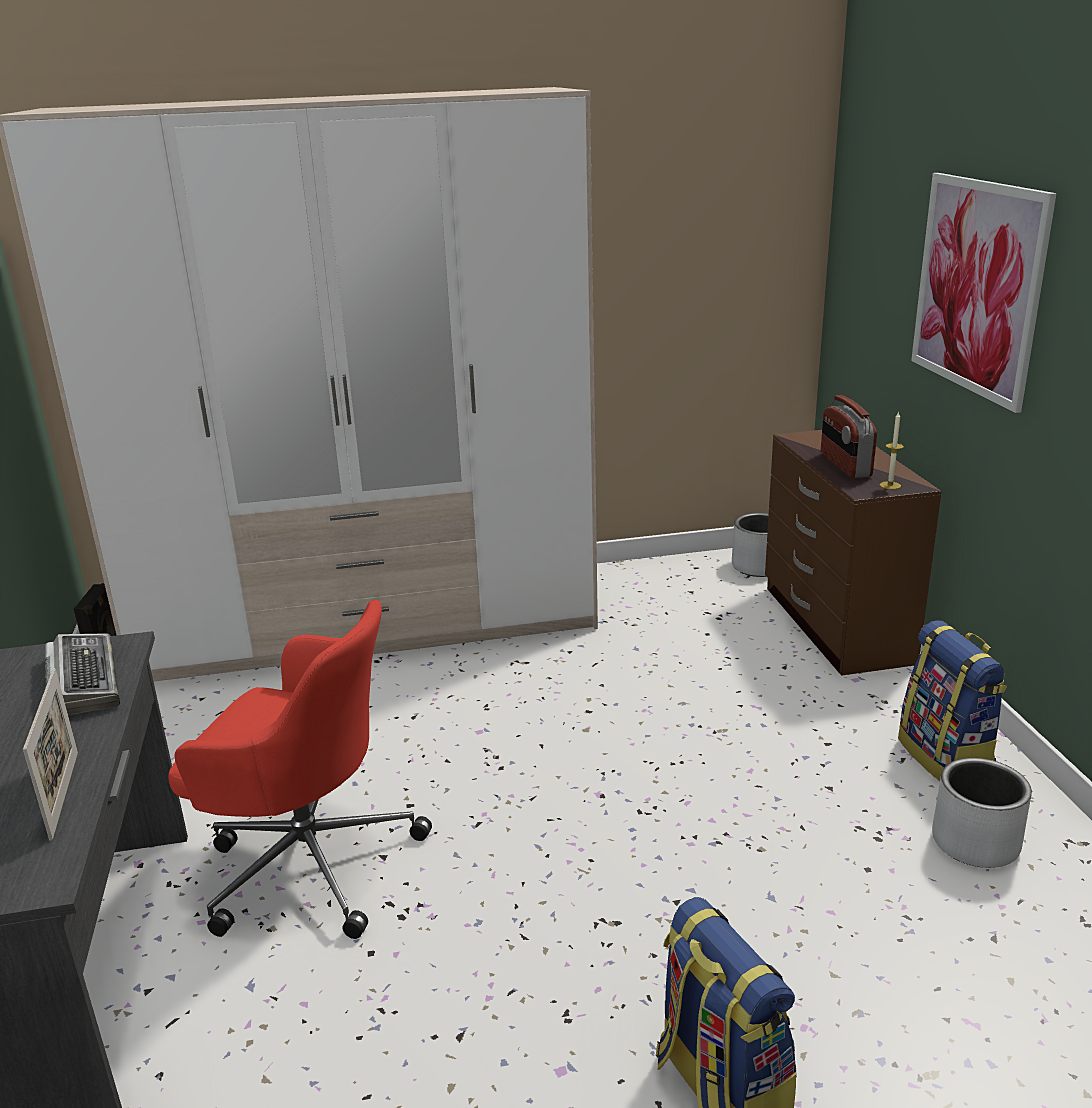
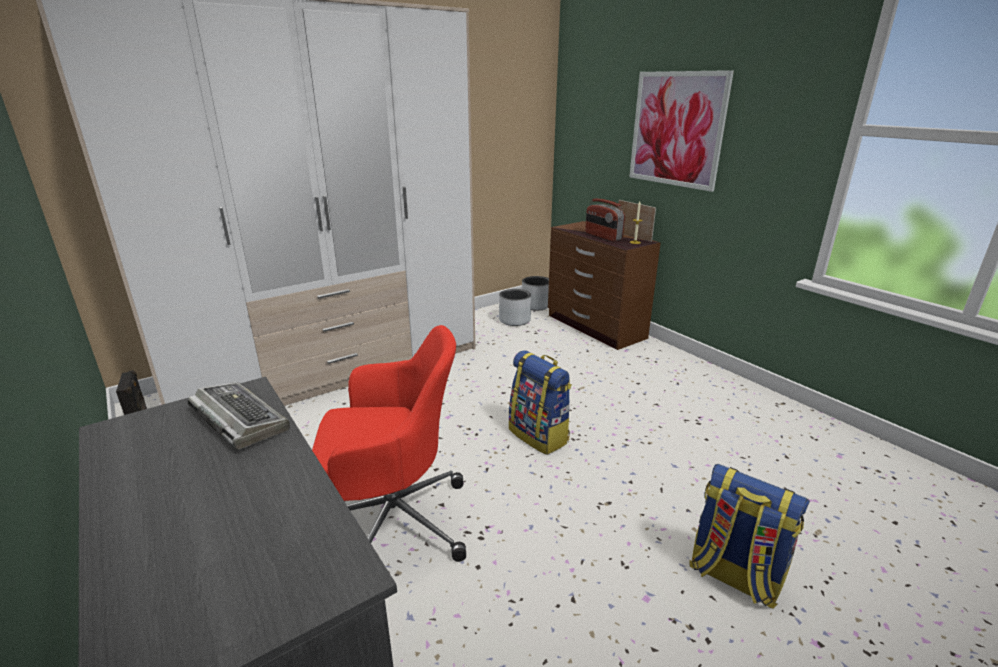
camera: 25 degrees left, 0 degrees up
(64, 794) = (303, 502): picture frame -> picture frame (633, 236)
(946, 758) = (696, 378): backpack -> backpack (539, 435)
(974, 842) = (740, 414): grey planter -> grey planter (514, 320)

